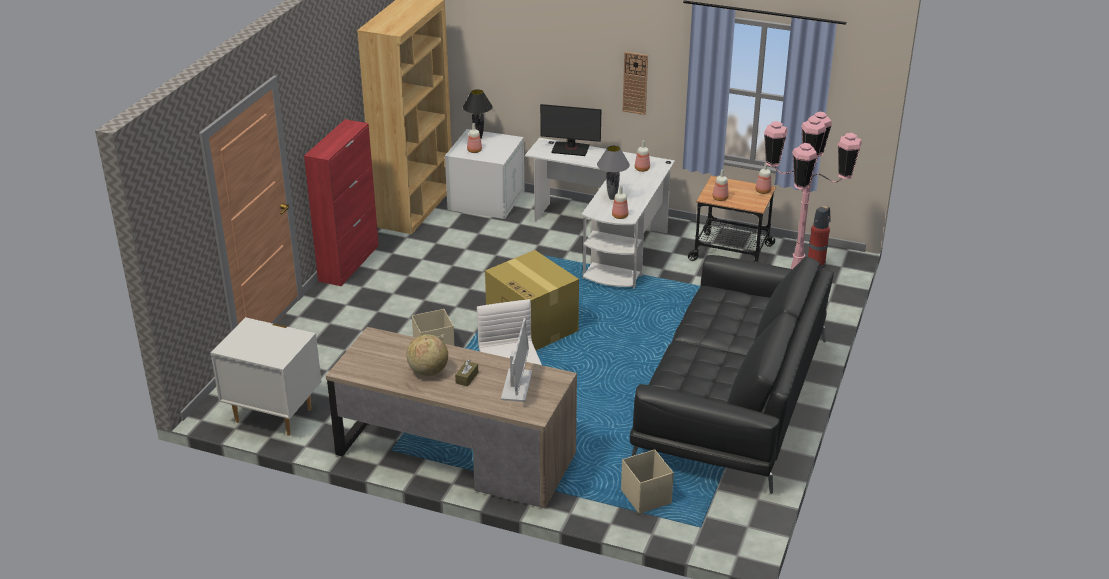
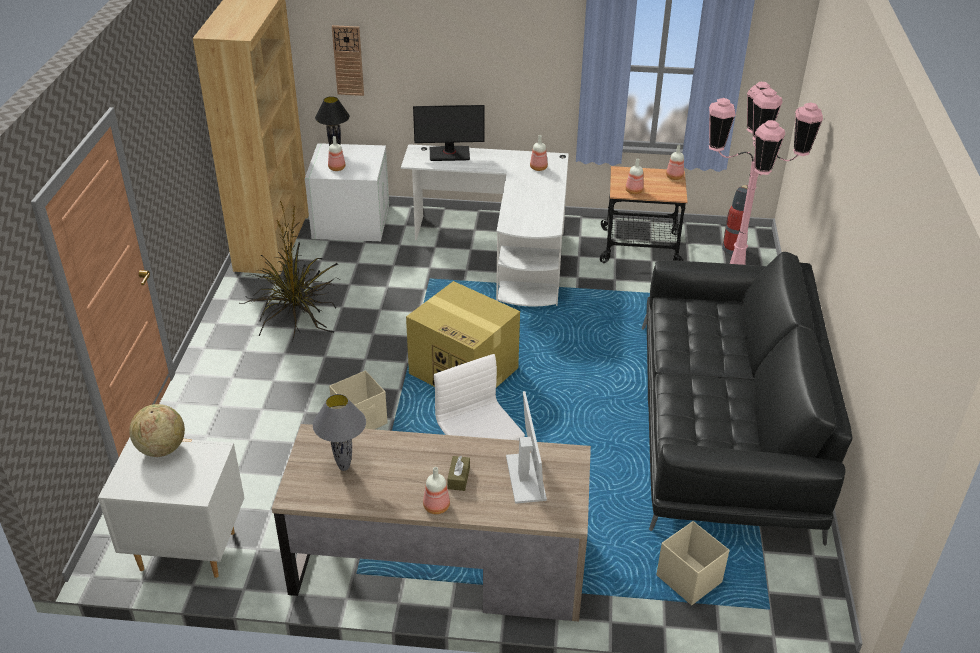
camera: 15 degrees left, 5 degrees up
(349, 263) = (218, 321): red cabinet -> none
(410, 264) = (293, 313): none -> potted plant
(428, 371) = (405, 477): globe -> globe (161, 449)
(612, 198) = (522, 207): grey table lamp -> grey table lamp (344, 467)
(619, 216) = (540, 227): bottle -> bottle (435, 506)
(635, 83) = (517, 70): wall clock -> wall clock (348, 60)

